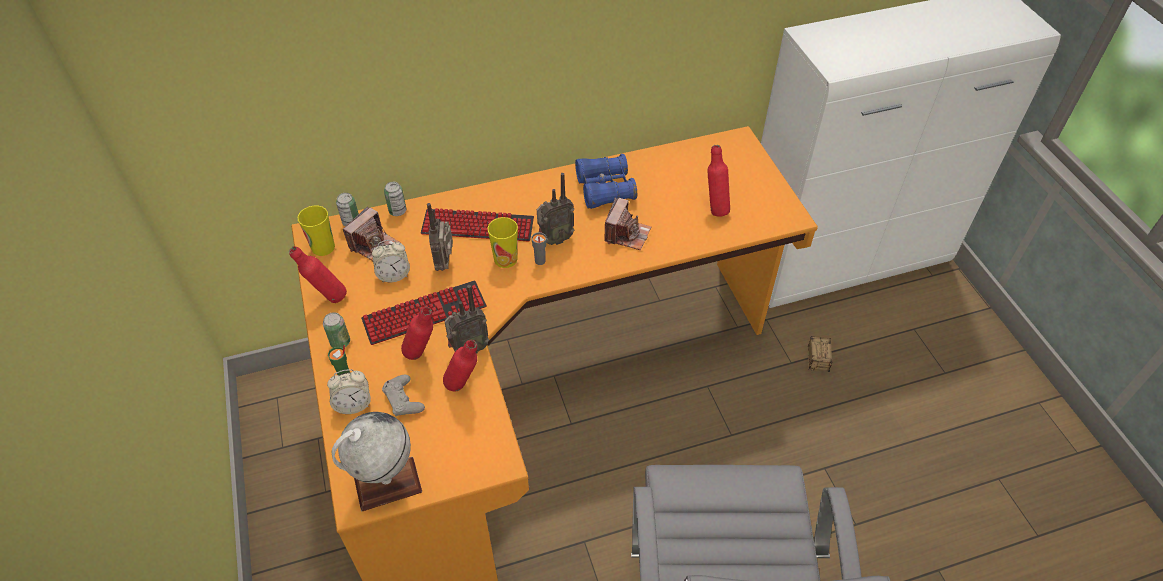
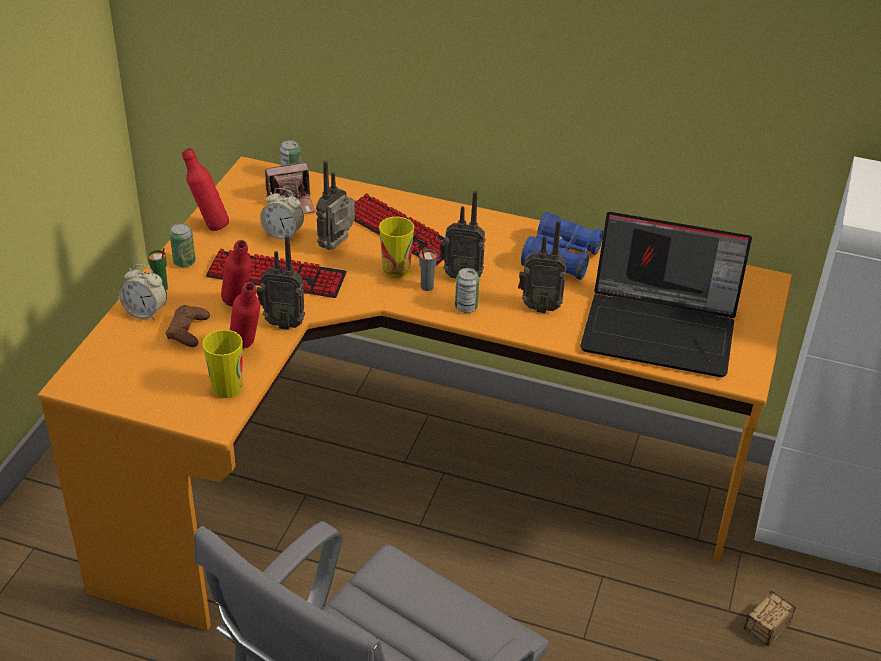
camera: 35 degrees right, 10 degrees down
(323, 247) = (247, 185): cup -> cup (227, 387)
(387, 484) = (109, 384): globe -> none
(397, 211) = (341, 186): can -> can (466, 307)
(403, 400) = (188, 331): grey game controller -> brown game controller
(626, 234) = (539, 306): camera -> radio
(715, 208) = (661, 329): red bottle -> laptop

